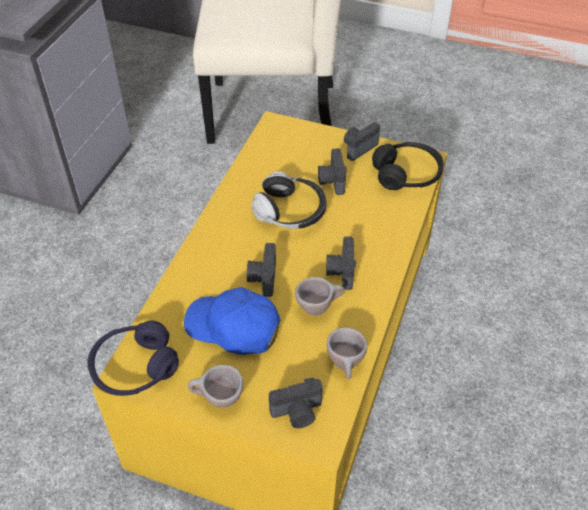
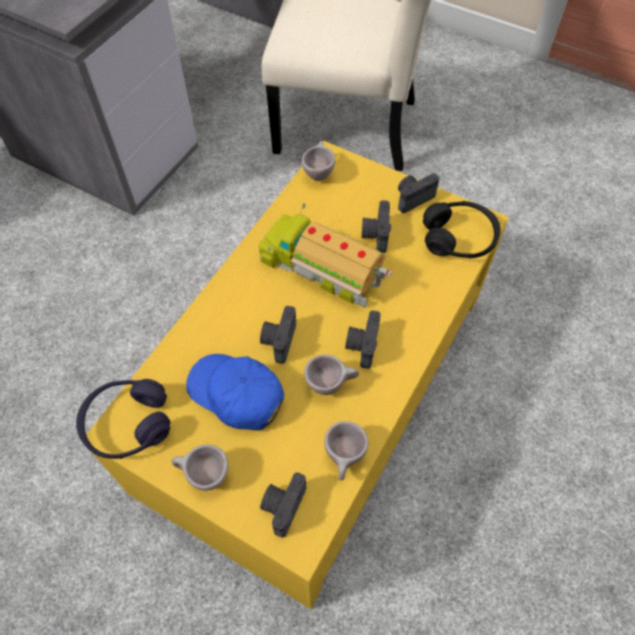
camera: 10 degrees right, 10 degrees up
(267, 137) = (318, 172): none -> beige cup
(290, 212) = (324, 266): headphones -> toy truck
(298, 413) = (282, 506): camera -> camera turned 120 degrees clockwise

